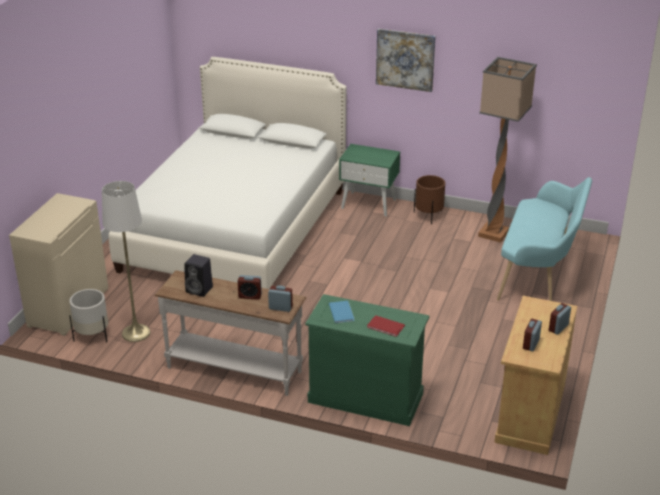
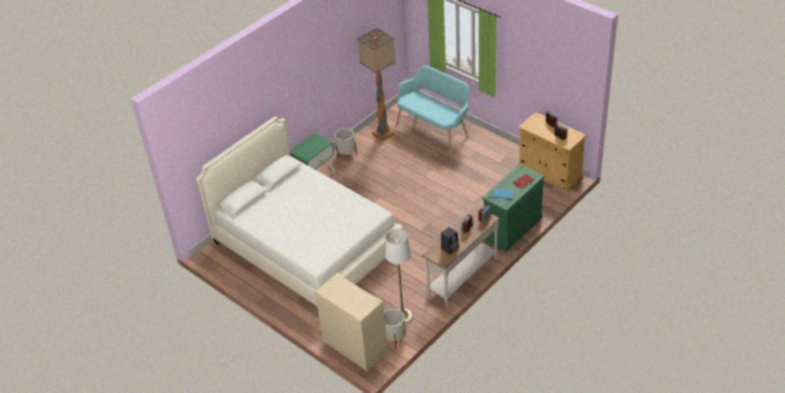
camera: 65 degrees left, 10 degrees up
(405, 59) = (306, 77): picture -> none
(428, 215) = (346, 154): brown planter -> white planter

